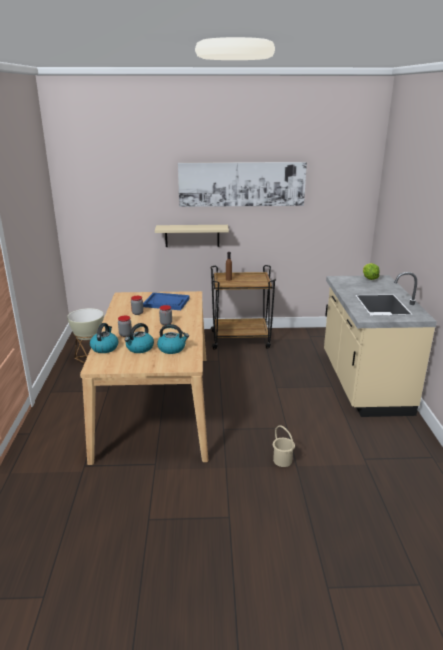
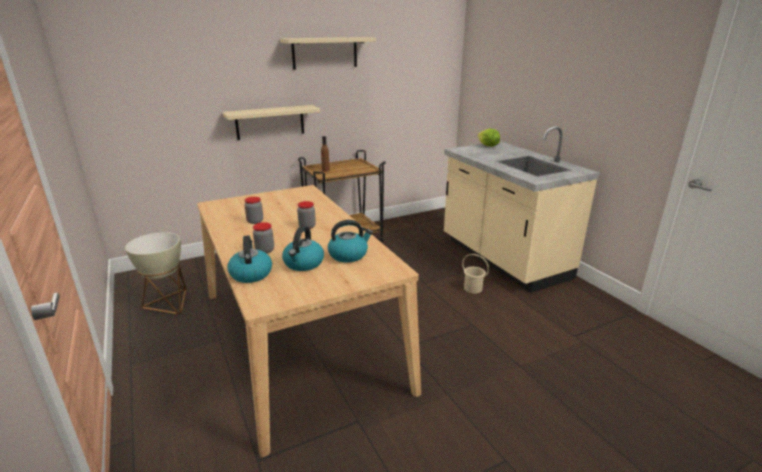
camera: 25 degrees left, 0 degrees up
(166, 302) = (282, 203): blue tray -> none
(242, 184) = (325, 53): picture -> beige shelf
(282, 461) = (501, 364): beige bucket -> beige bucket (473, 288)

